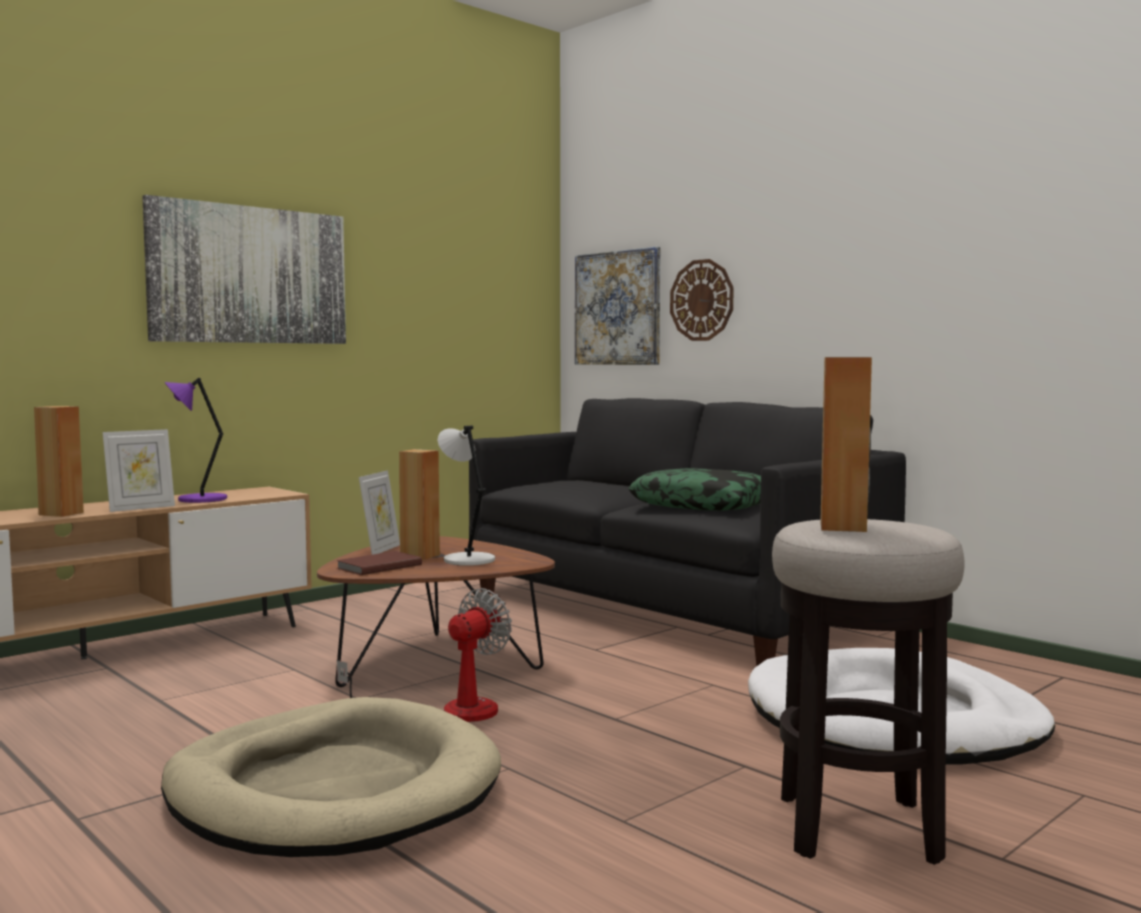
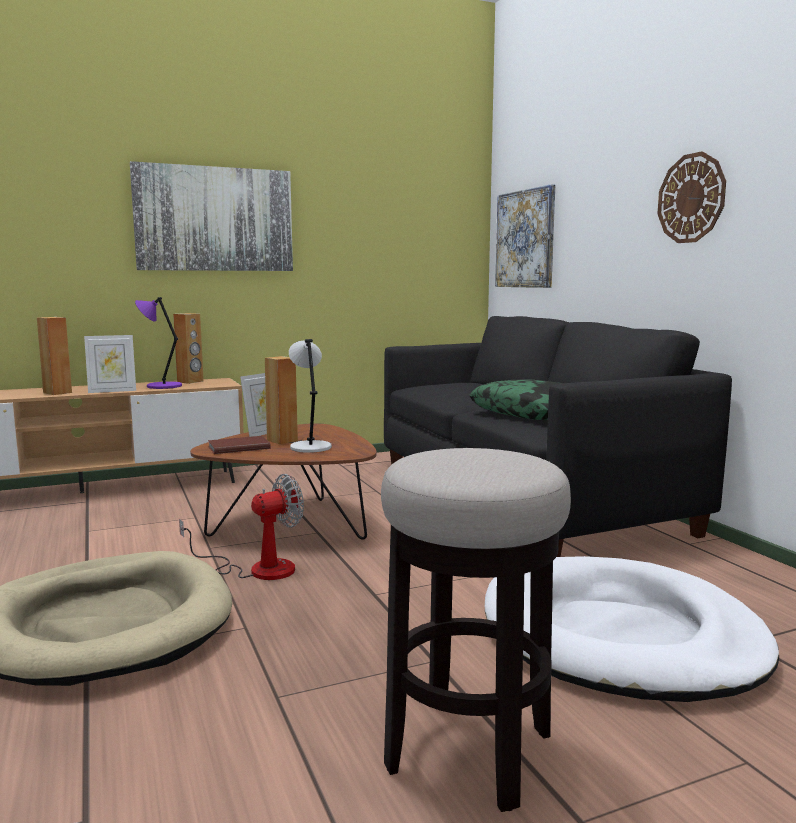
camera: 20 degrees right, 5 degrees up
(702, 300) = (582, 230): wall clock -> wall clock (691, 198)
(844, 527) = (445, 461): brown speaker -> brown speaker (190, 381)

